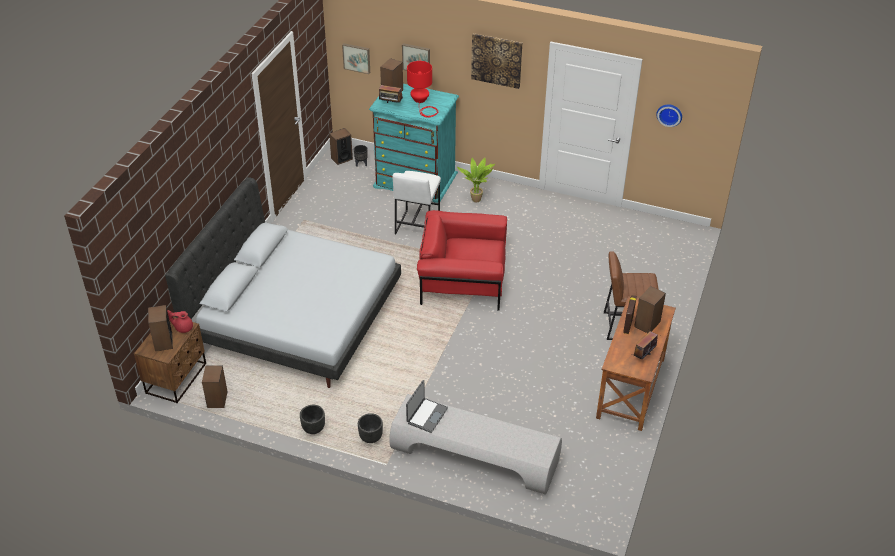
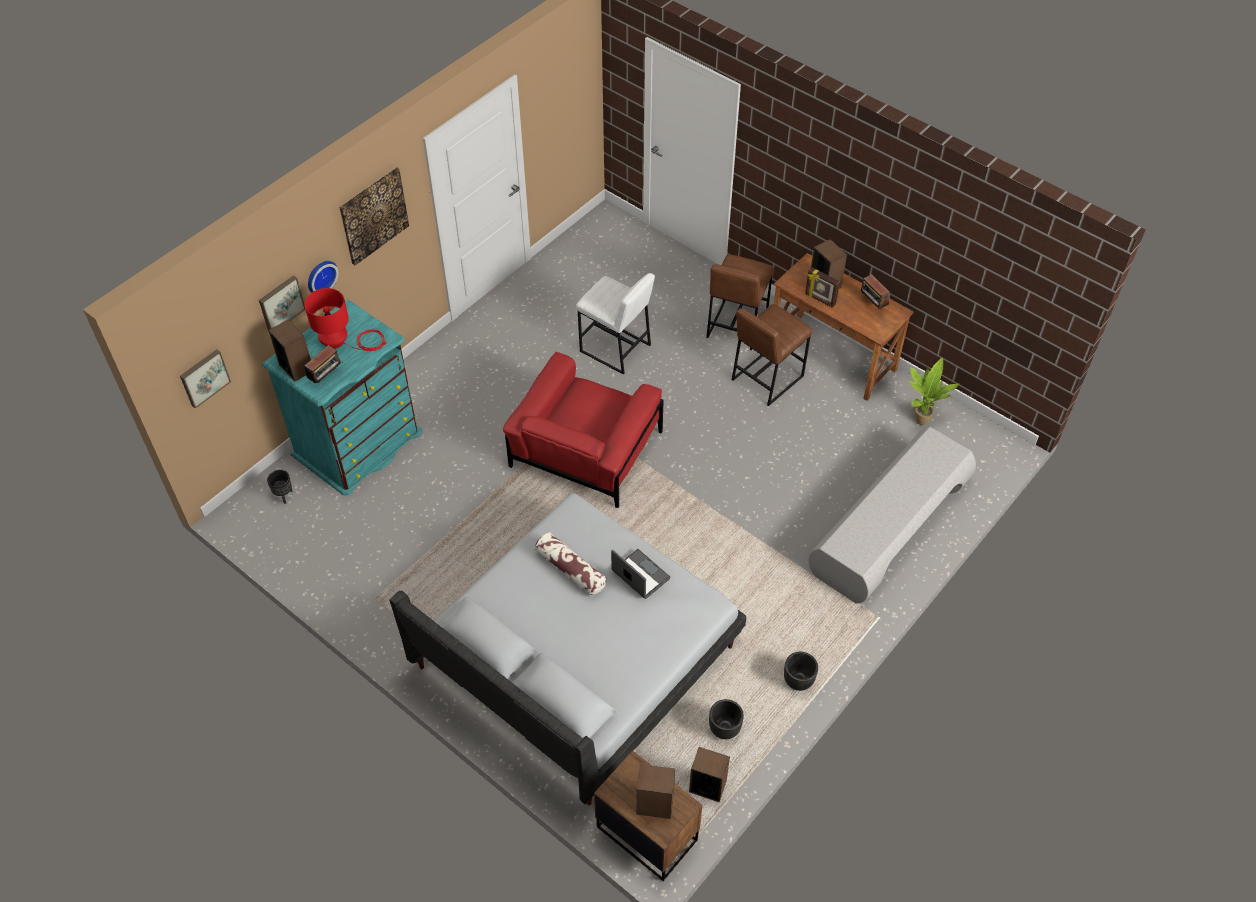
camera: 70 degrees left, 10 degrees up
(183, 327) = (634, 772): red teapot -> none
(329, 269) = (570, 569): none -> pillow
(341, 158) = (255, 516): speaker -> none
(371, 437) = (831, 622): black planter -> black planter (724, 729)
(417, 225) = (459, 468): white chair -> white chair (616, 348)
(426, 415) = (861, 538): laptop -> laptop (640, 575)
(476, 199) = (439, 389): potted plant -> potted plant (919, 419)
(583, 354) = (766, 378): none -> brown chair
(669, 114) = (552, 112): wall clock -> wall clock (320, 276)

